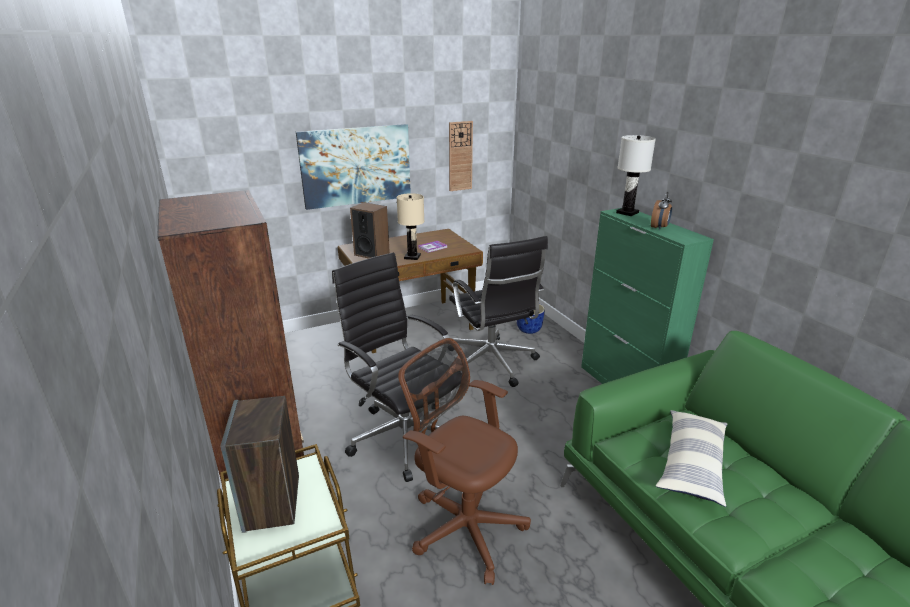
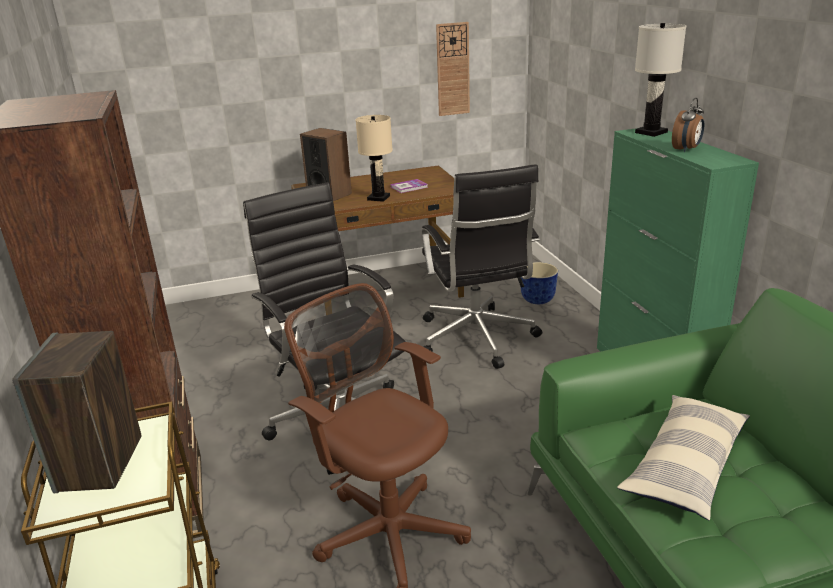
camera: 10 degrees right, 0 degrees up
(356, 166) = (313, 82): picture -> none

